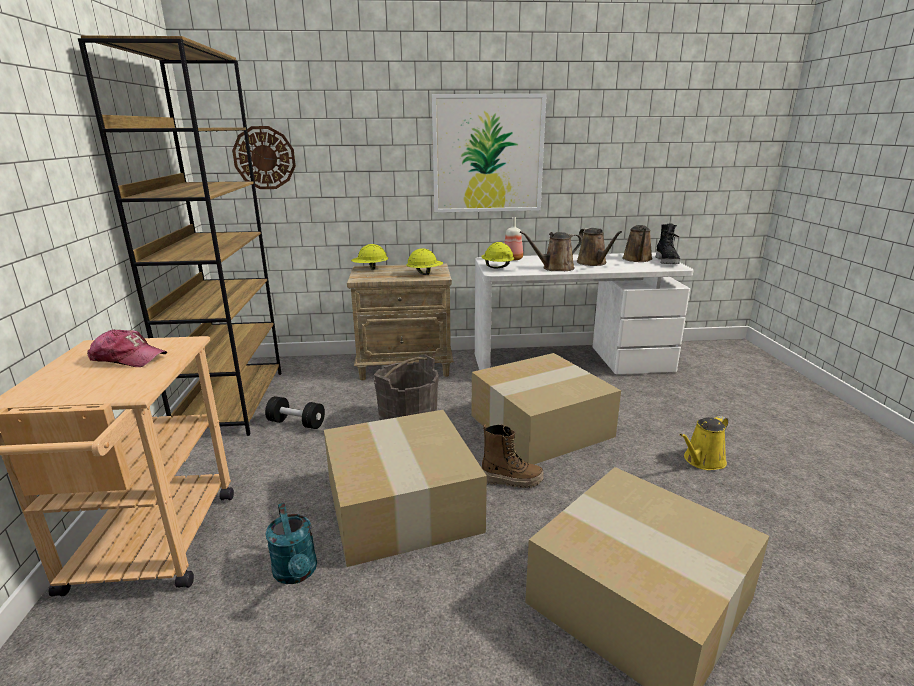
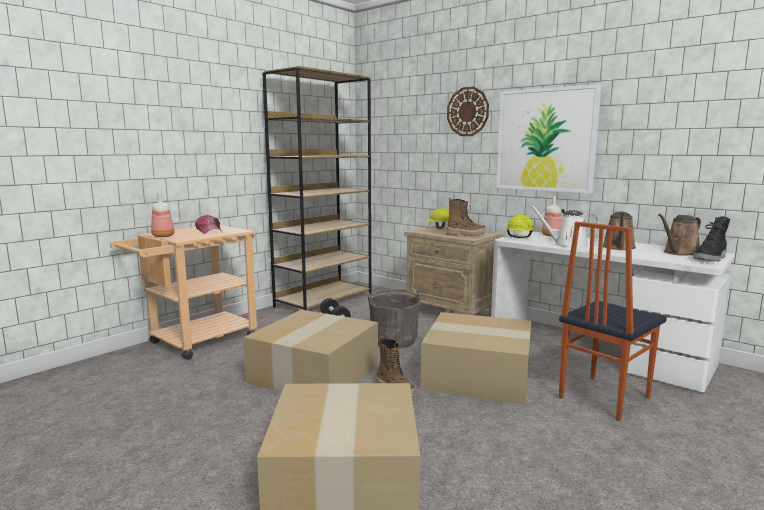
camera: 45 degrees right, 10 degrees down
(73, 397) = (163, 236): none -> bottle
(264, 158) = (392, 142): wall clock -> wall clock (467, 111)
(297, 573) = (225, 375): turquoise watering can -> none
(424, 273) = (466, 235): yellow hard hat -> boot
(555, 268) = (567, 245): brown watering can -> white watering can
(640, 403) = (602, 397): none -> chair
(702, 461) = (572, 451): yellow watering can -> none

